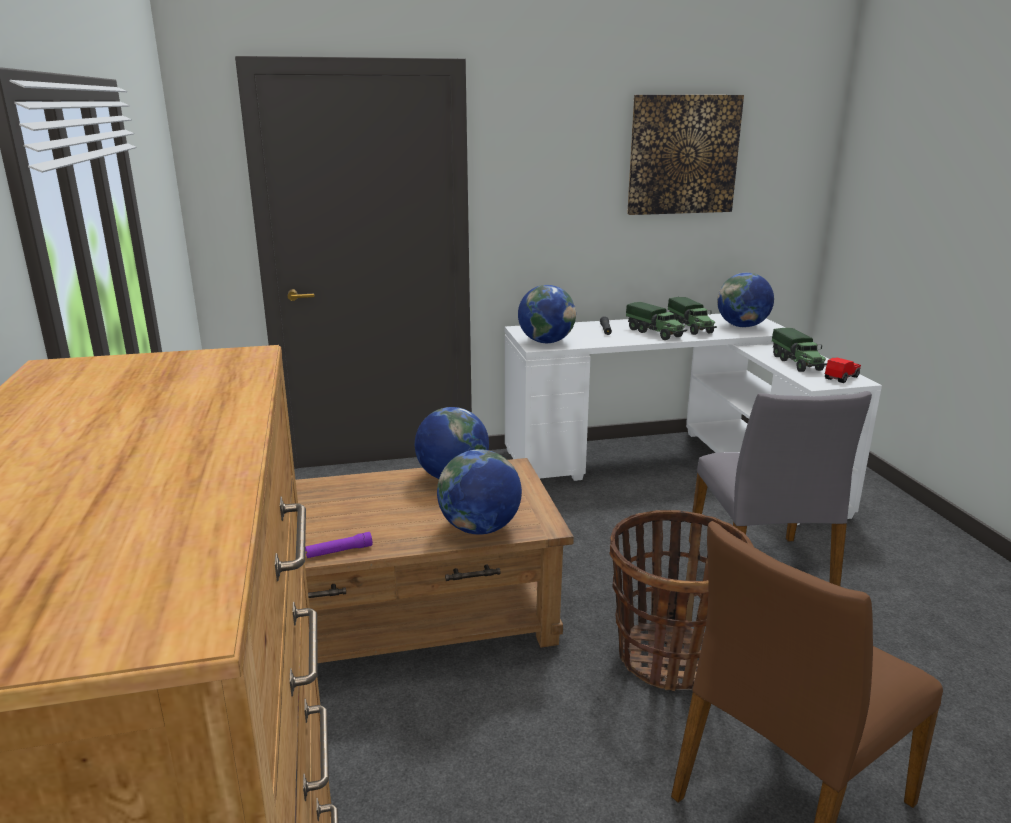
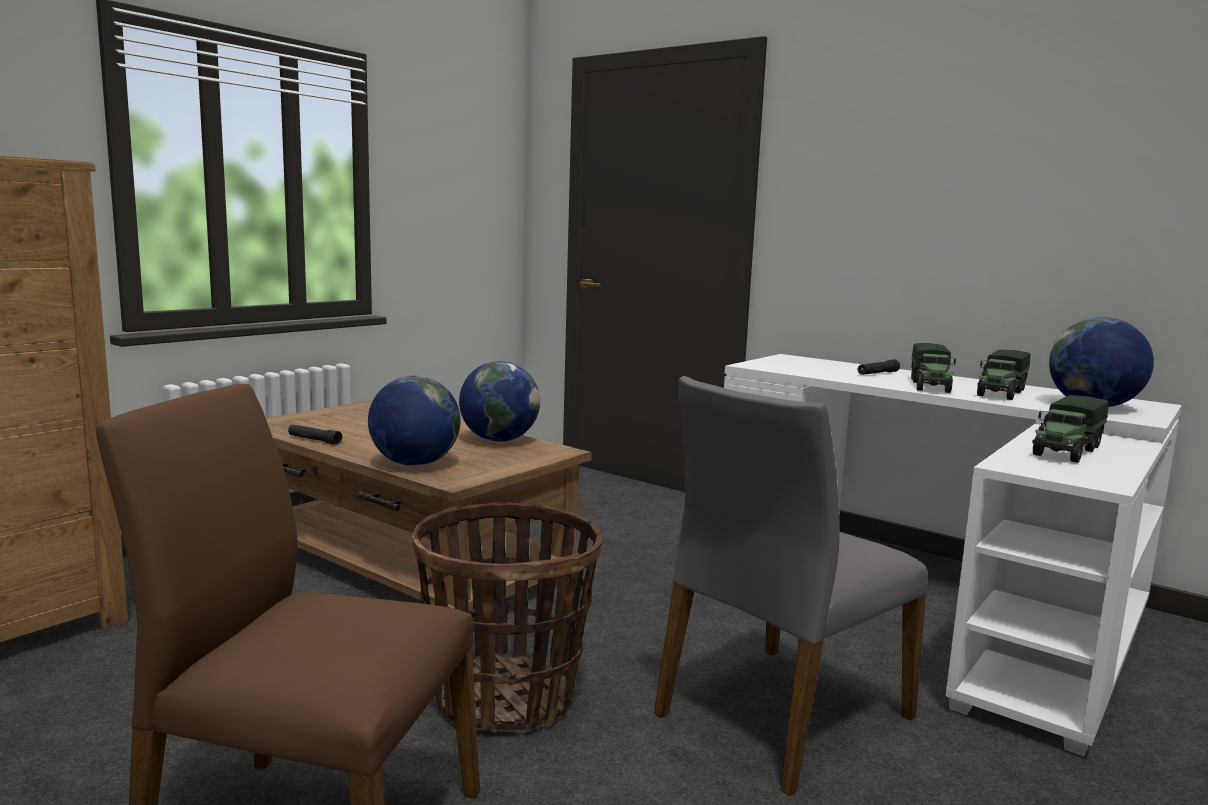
camera: 50 degrees right, 10 degrees down
(339, 551) = (314, 440): purple flashlight -> black flashlight
(546, 342) = (774, 365): globe -> none
(683, 155) = (1053, 140): picture -> none
(841, 378) = (1083, 474): toy car -> none

